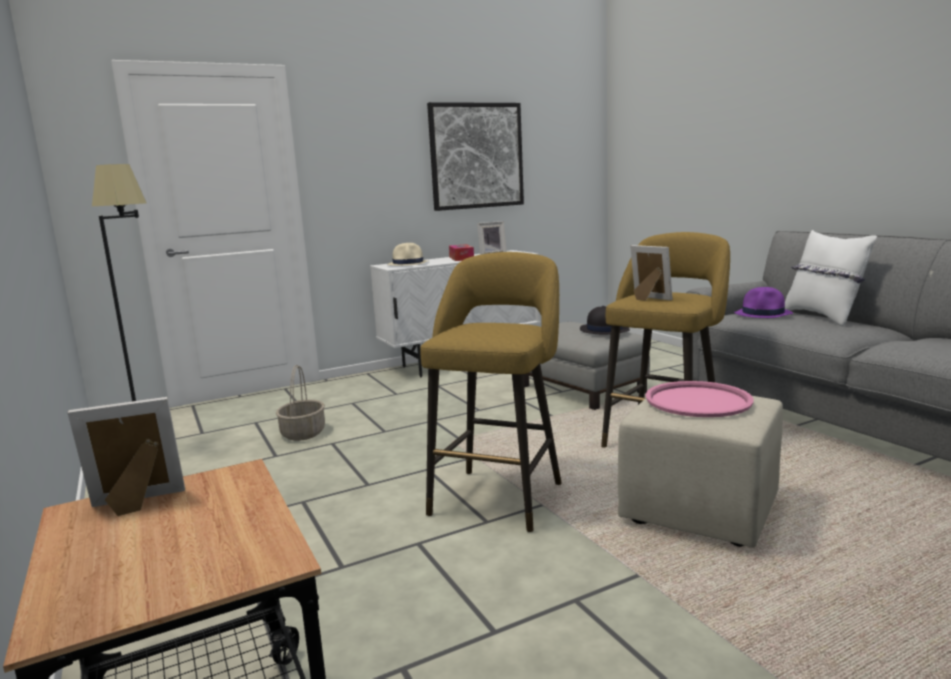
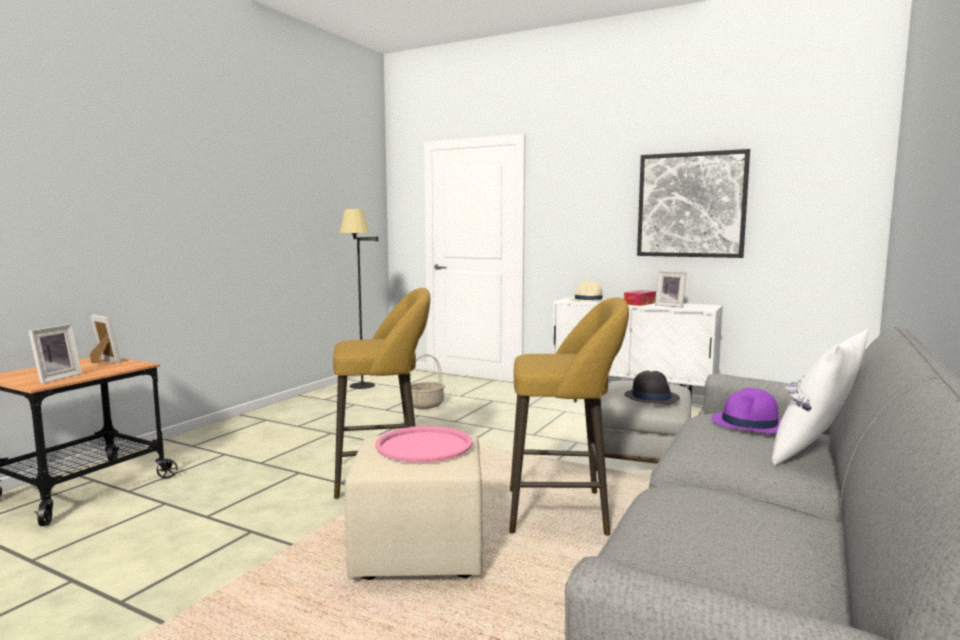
camera: 55 degrees right, 5 degrees down
(648, 299) = (536, 356): picture frame -> picture frame (55, 378)

